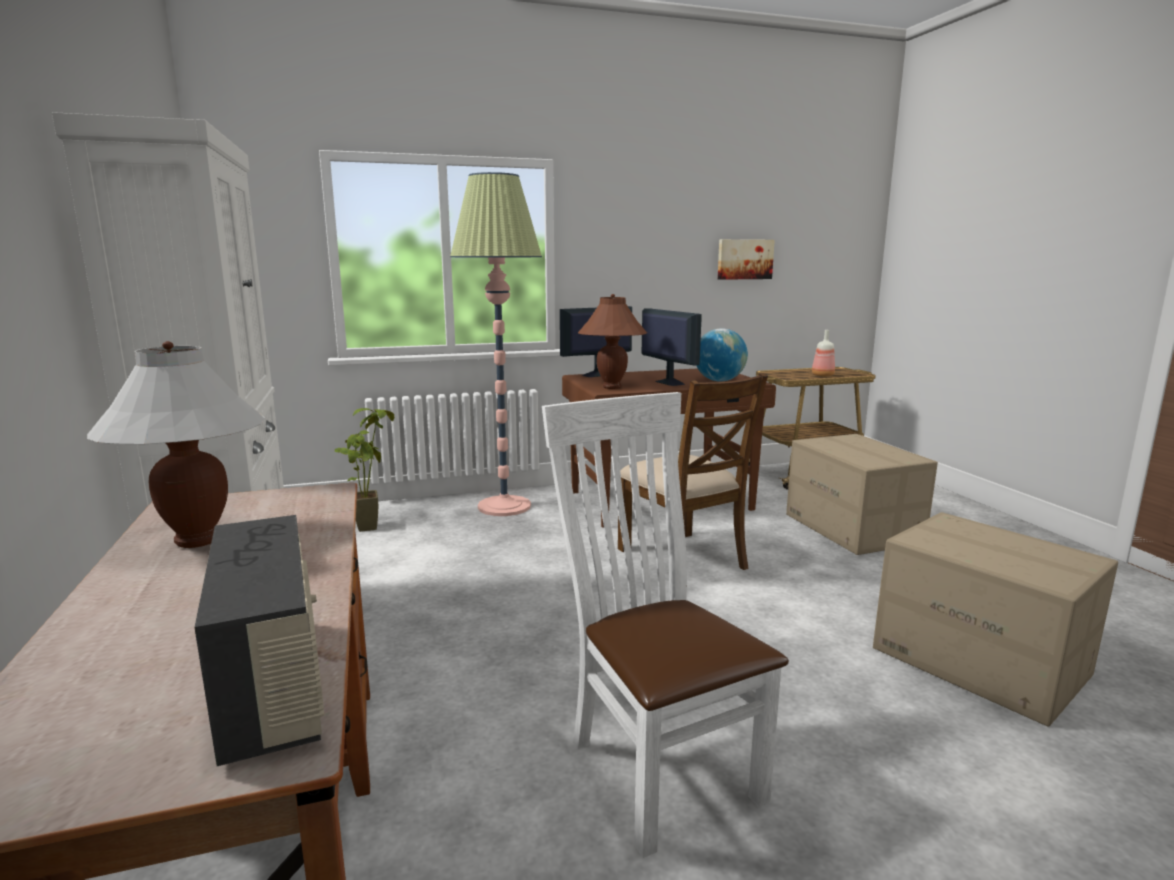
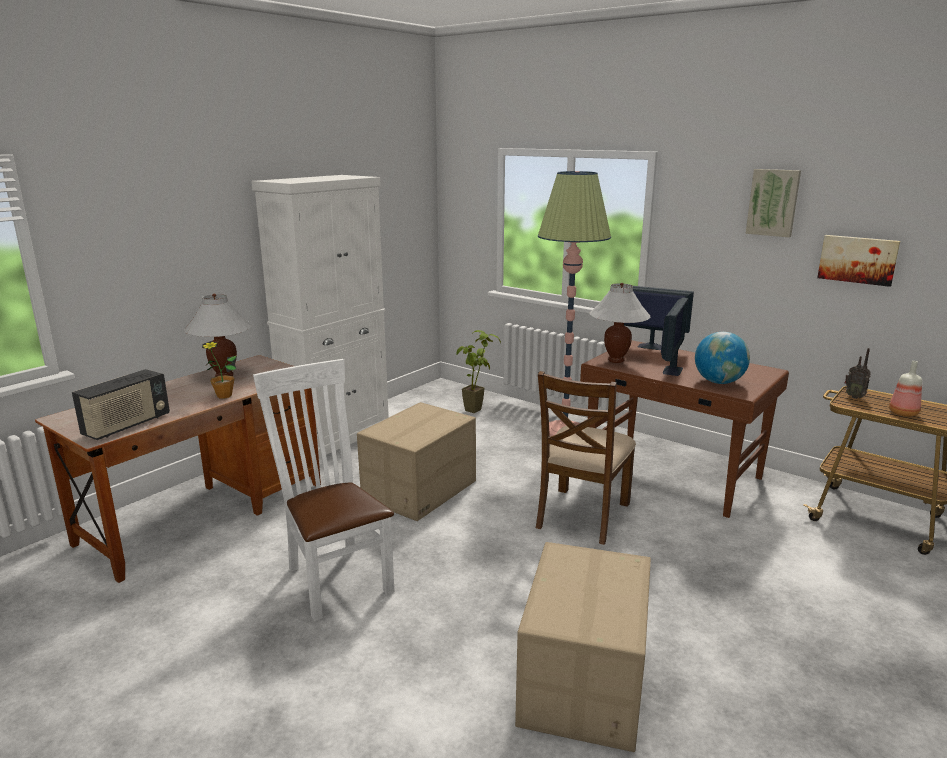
camera: 55 degrees right, 5 degrees up
(311, 556) = (224, 396): none -> potted plant
(611, 387) = (616, 360): brown table lamp -> white table lamp
(655, 764) = (335, 577): white chair -> white chair turned 60 degrees counterclockwise
(674, 211) = (773, 202): none -> picture
(778, 375) = (854, 396): none -> radio
(853, 528) = (773, 575): cardboard box -> cardboard box (420, 490)

